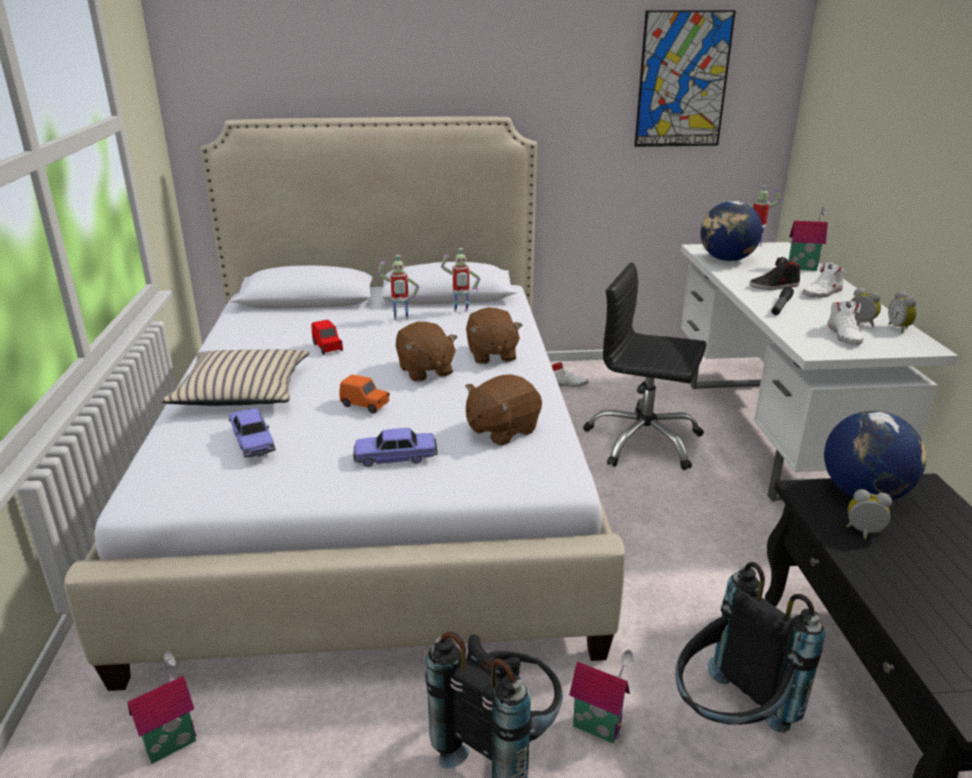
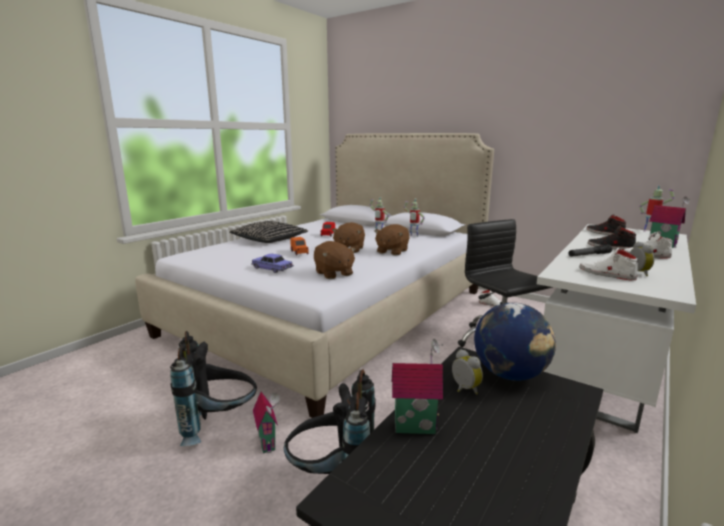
camera: 40 degrees right, 10 degrees down
(170, 743) = (138, 359): toy house -> toy house (415, 425)
(242, 391) = (269, 239): beige pillow -> black pillow
(253, 441) = (237, 251): toy car -> none
(501, 430) = (333, 273): brown plush toy -> brown plush toy turned 120 degrees counterclockwise
(682, 80) = (605, 111): picture -> none
(726, 260) = (604, 233): globe -> black shoe
(844, 335) = (606, 274): white shoe -> white shoe turned 90 degrees clockwise
(899, 328) = (672, 282): alarm clock -> none

